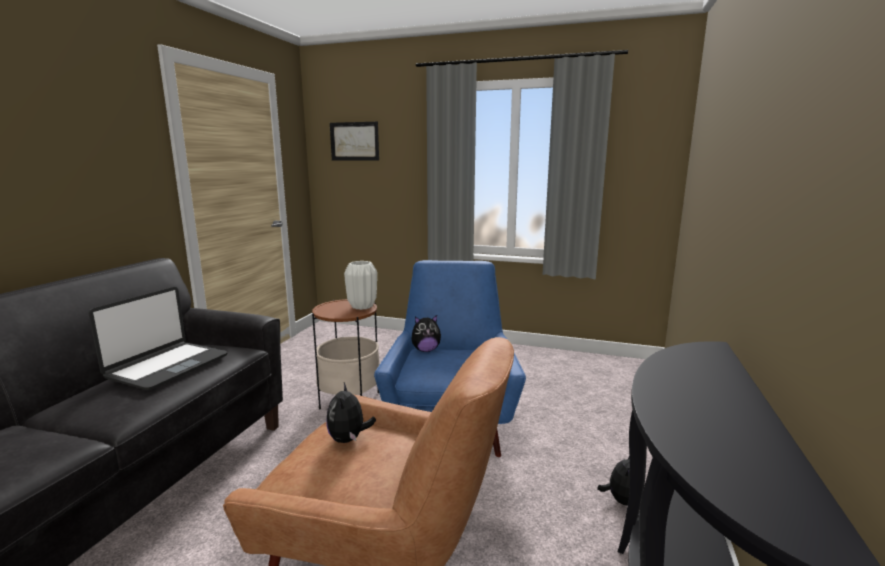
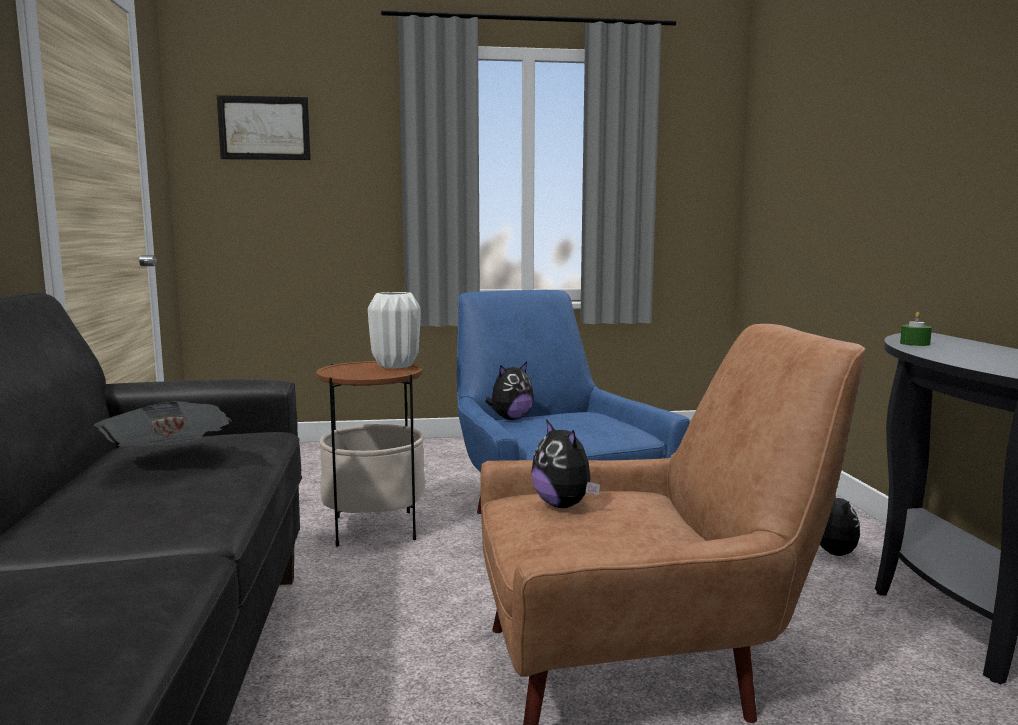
camera: 25 degrees left, 5 degrees down
(167, 366) = (169, 459): laptop -> newspaper
(670, 363) = (914, 343): none -> green candle

